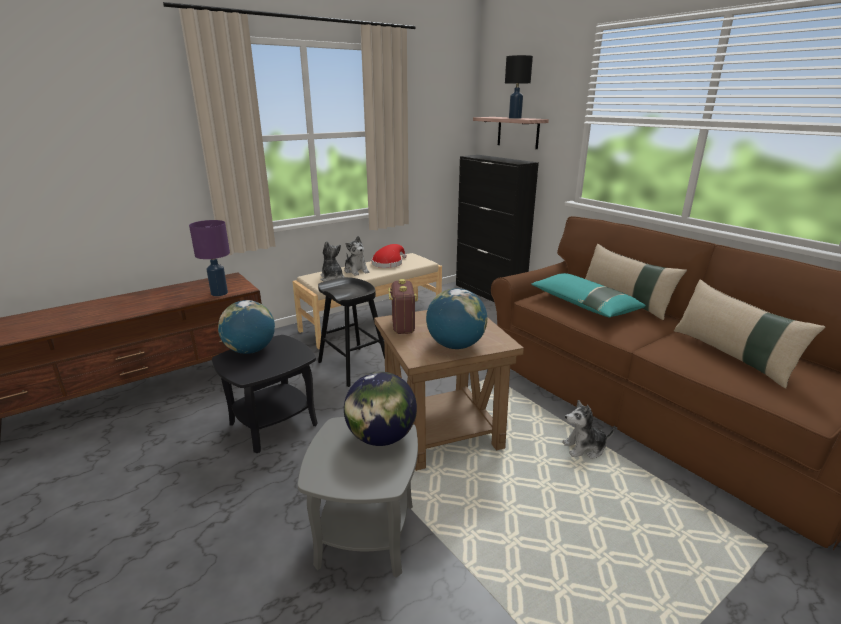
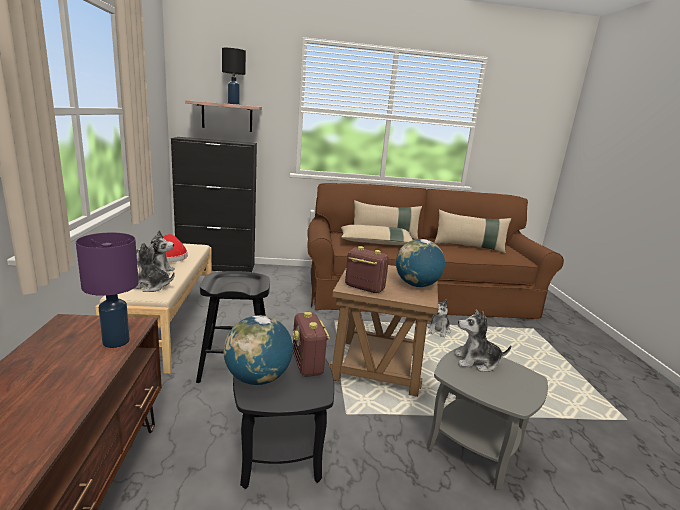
camera: 60 degrees left, 5 degrees down
(285, 360) = (307, 364): none -> radio
(381, 438) = (476, 362): globe -> plush toy
(583, 304) = (376, 243): turquoise pillow -> beige pillow

